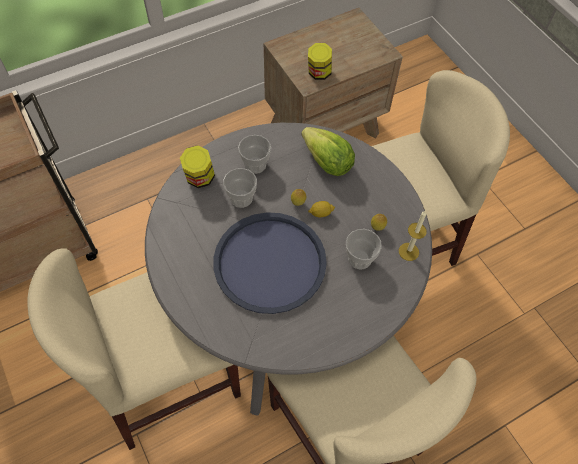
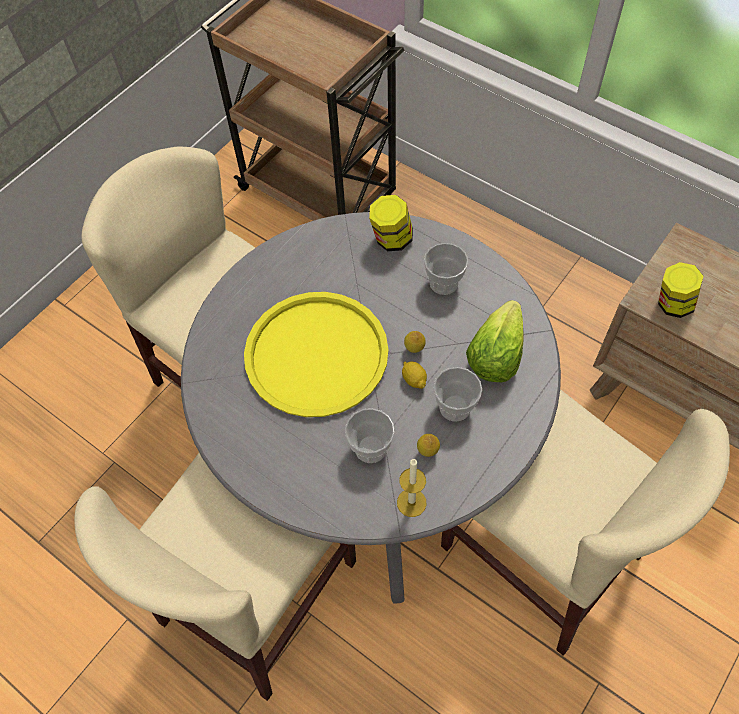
camera: 70 degrees right, 0 degrees up
(241, 198) = (388, 290): cup -> cup (455, 407)
(269, 263) = (316, 354): blue tray -> yellow tray

